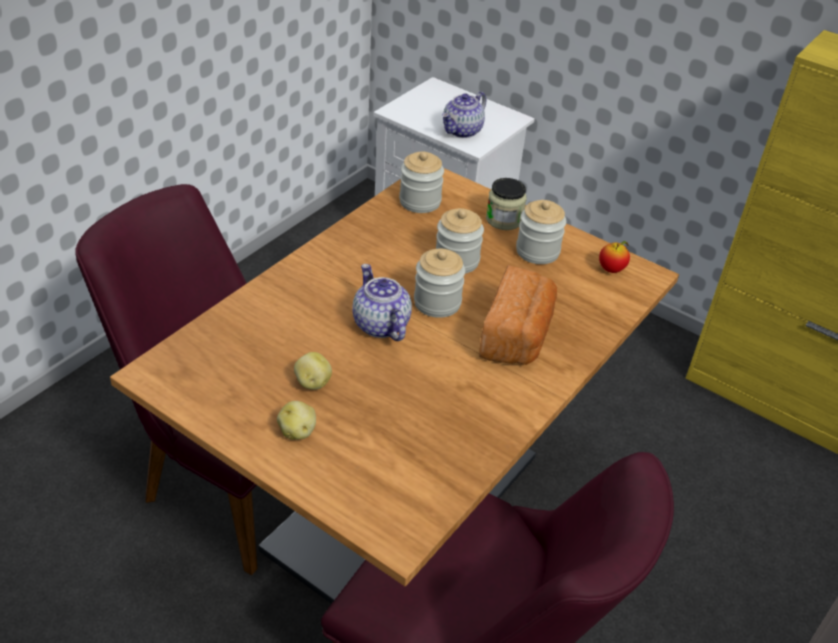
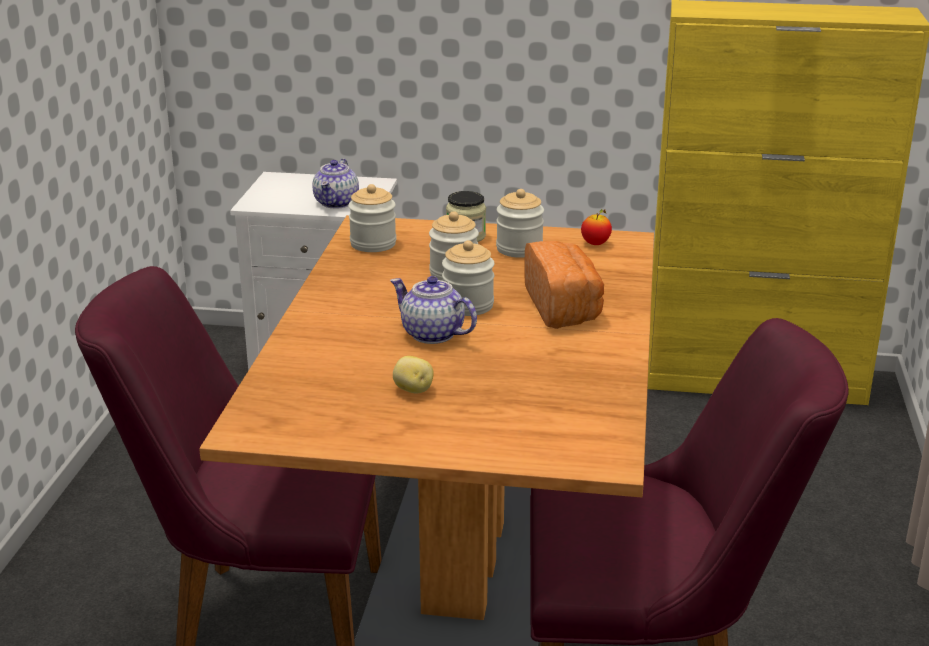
camera: 25 degrees left, 15 degrees down
(298, 431) = (437, 425): potato -> none

